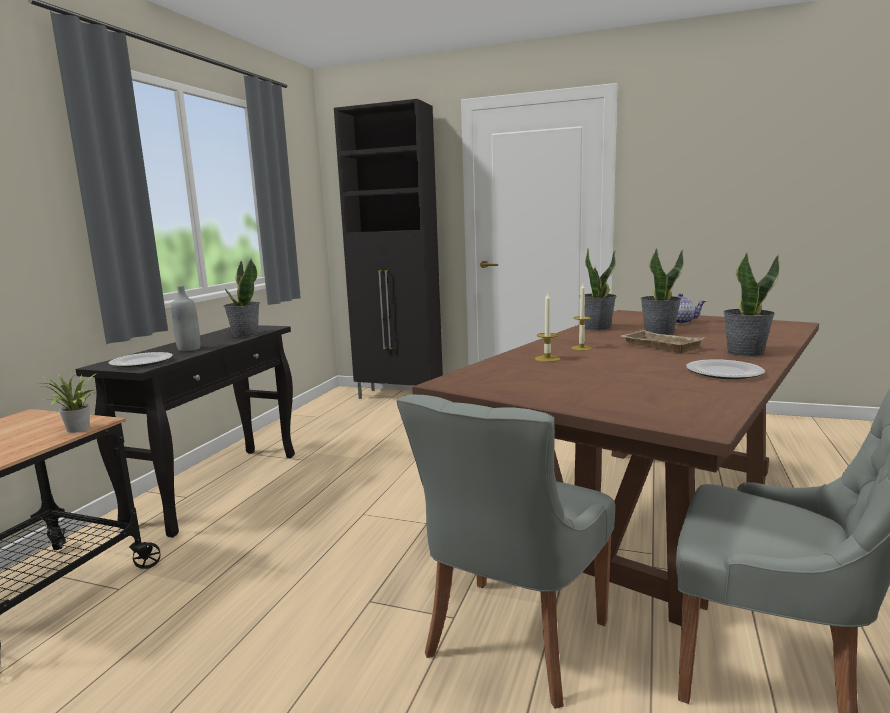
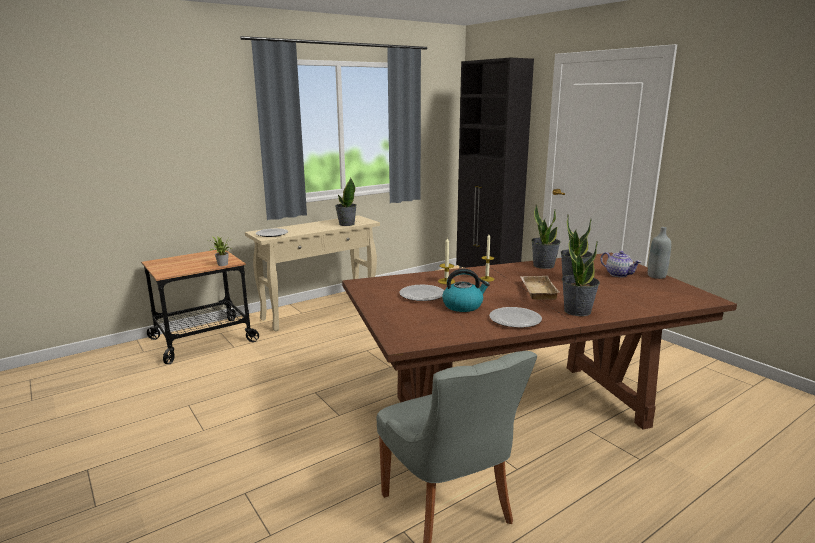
camera: 35 degrees right, 5 degrees up
(189, 349) = (305, 229): grey bottle -> grey bottle (656, 276)
(218, 487) = (320, 312): black console table -> beige console table
(512, 642) = (348, 436): grey chair -> none
(563, 376) = (422, 295): none -> plate
(638, 374) = (463, 306): none -> kettle

